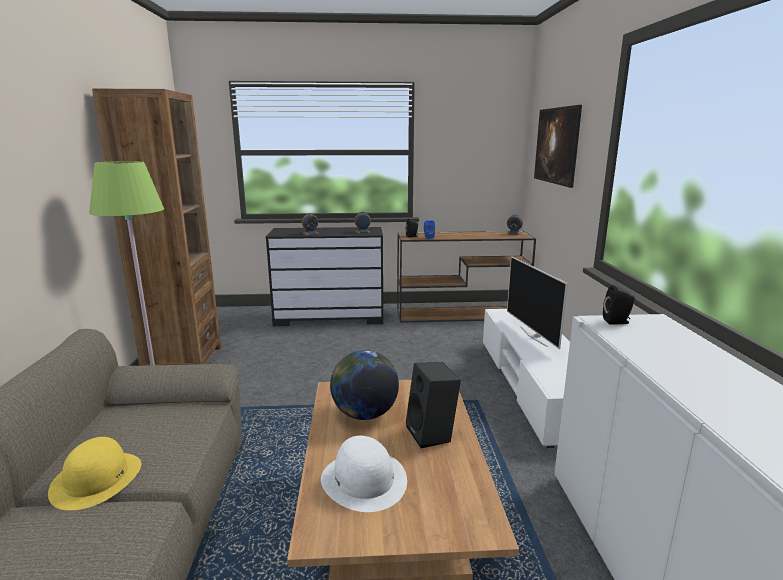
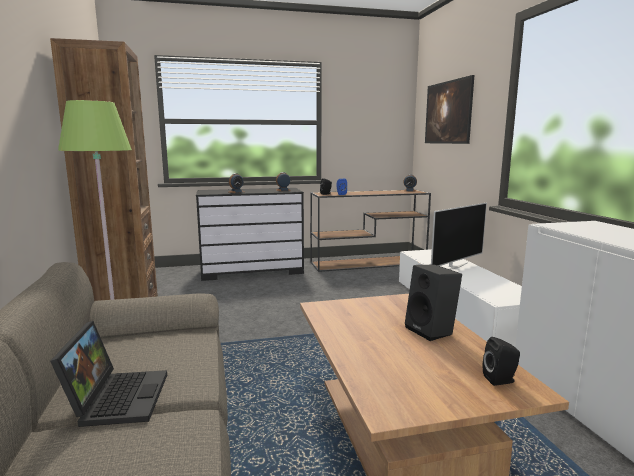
camera: 10 degrees left, 5 degrees down
(97, 479) = (117, 397): yellow hat -> laptop
(364, 414) = (360, 321): globe -> none
(364, 480) = (397, 367): white hat -> none
(534, 336) = (454, 267): television -> television turned 105 degrees counterclockwise
(617, 322) = (567, 225): black speaker -> black speaker (501, 380)

